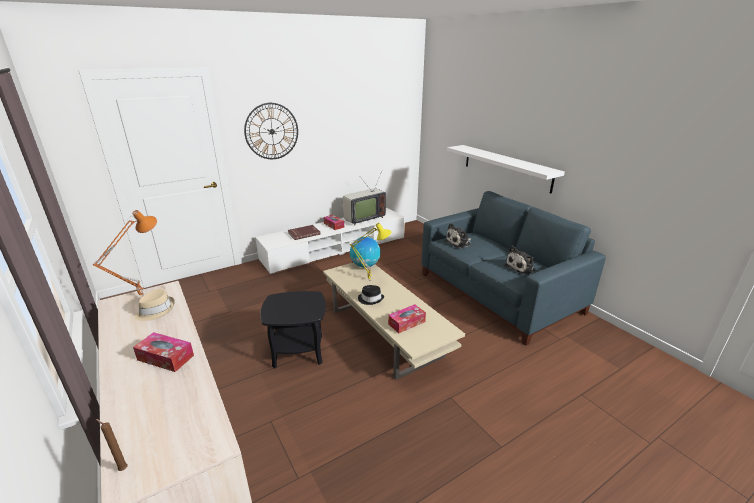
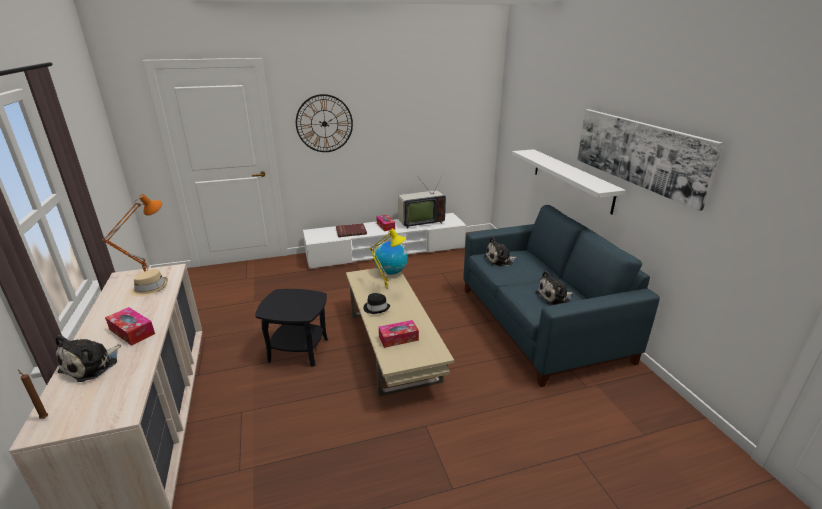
camera: 15 degrees right, 0 degrees up
(142, 400) = (92, 365): none -> plush toy
(575, 139) = (638, 152): none -> picture

